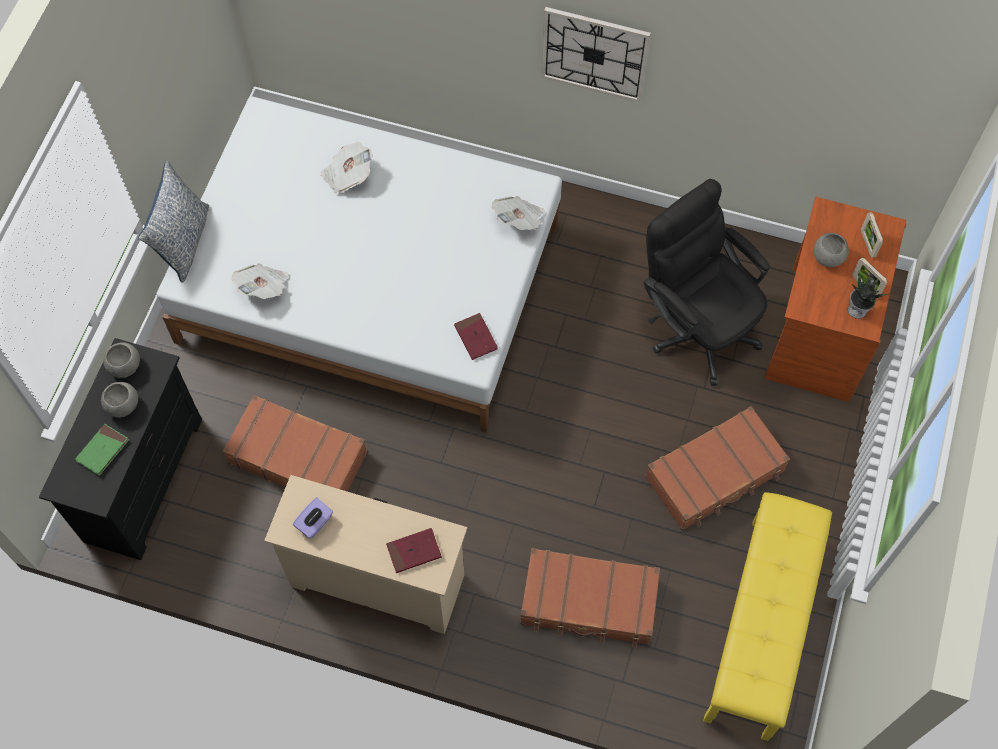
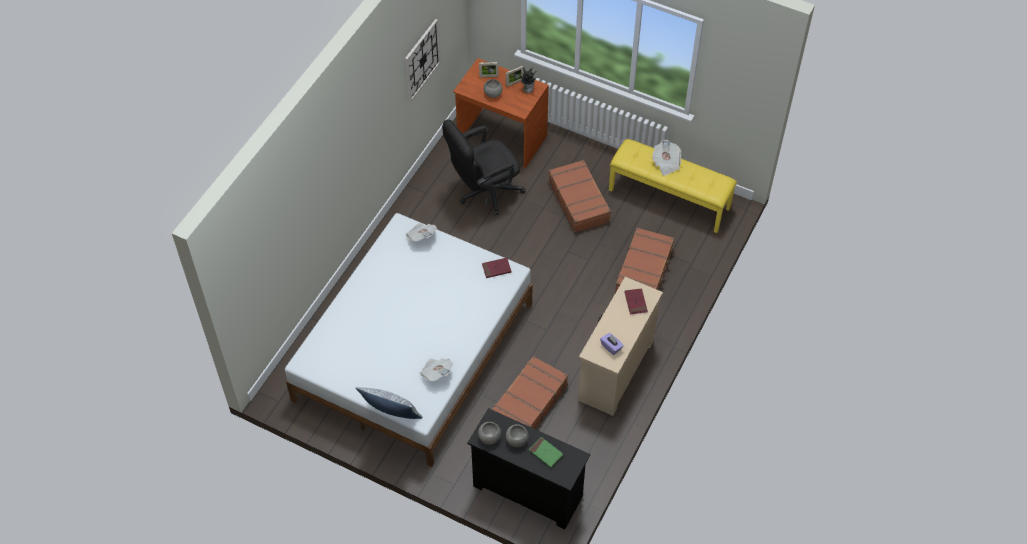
camera: 80 degrees left, 10 degrees down
(347, 175) = (364, 319): newspaper -> newspaper (666, 163)
(594, 54) = (362, 143): wall clock -> wall clock (422, 60)

